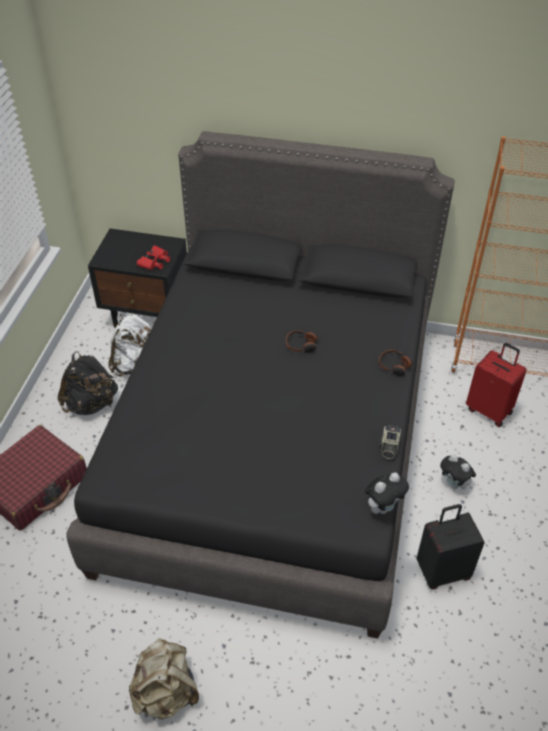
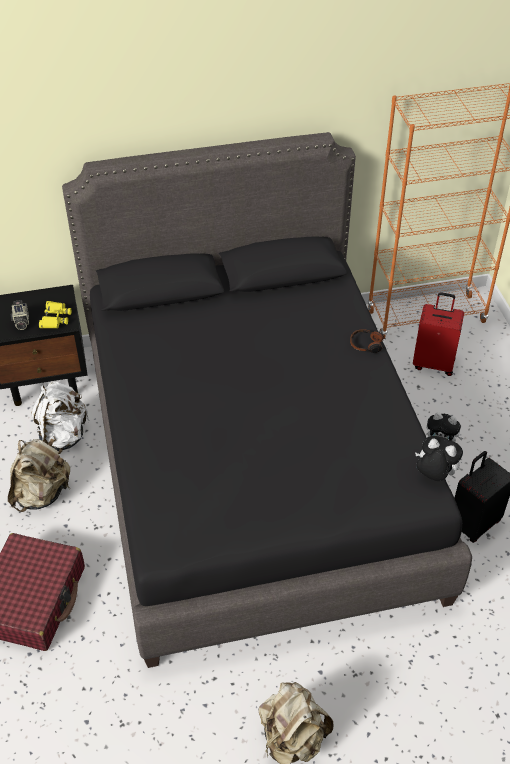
camera: 25 degrees left, 0 degrees up
(91, 404) = (42, 494): black backpack -> beige backpack
(154, 261) = (55, 318): red binoculars -> yellow binoculars
(302, 345) = (270, 353): headphones -> none
(383, 507) = (434, 475): plush toy -> plush toy turned 90 degrees counterclockwise
(388, 447) = (406, 421): camera -> camera (21, 321)

